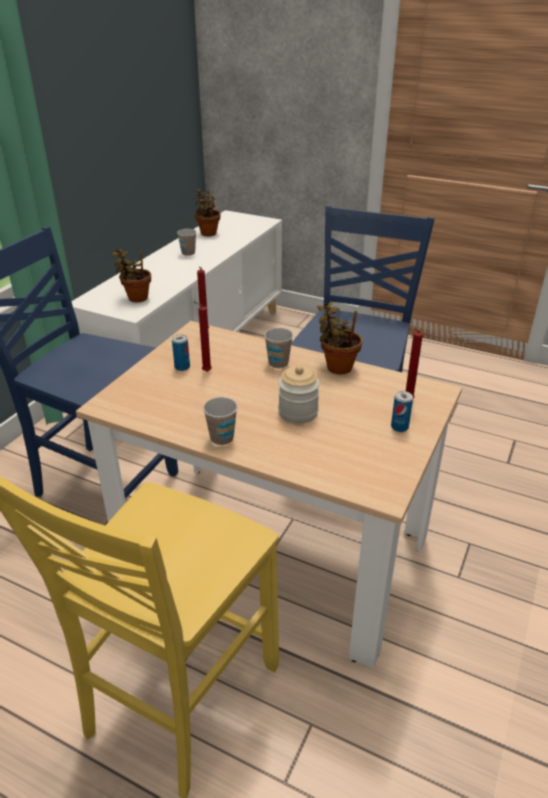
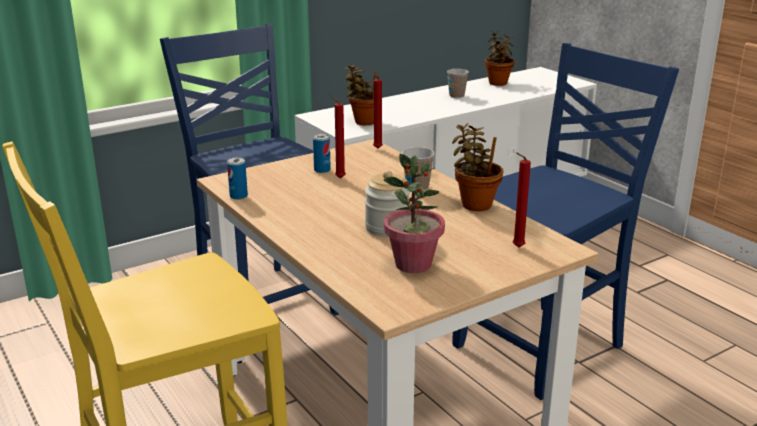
camera: 30 degrees right, 10 degrees down
(222, 438) = (292, 227): cup -> none
(355, 443) = (413, 265): none -> potted plant
(399, 427) = (478, 265): can -> can (238, 196)

